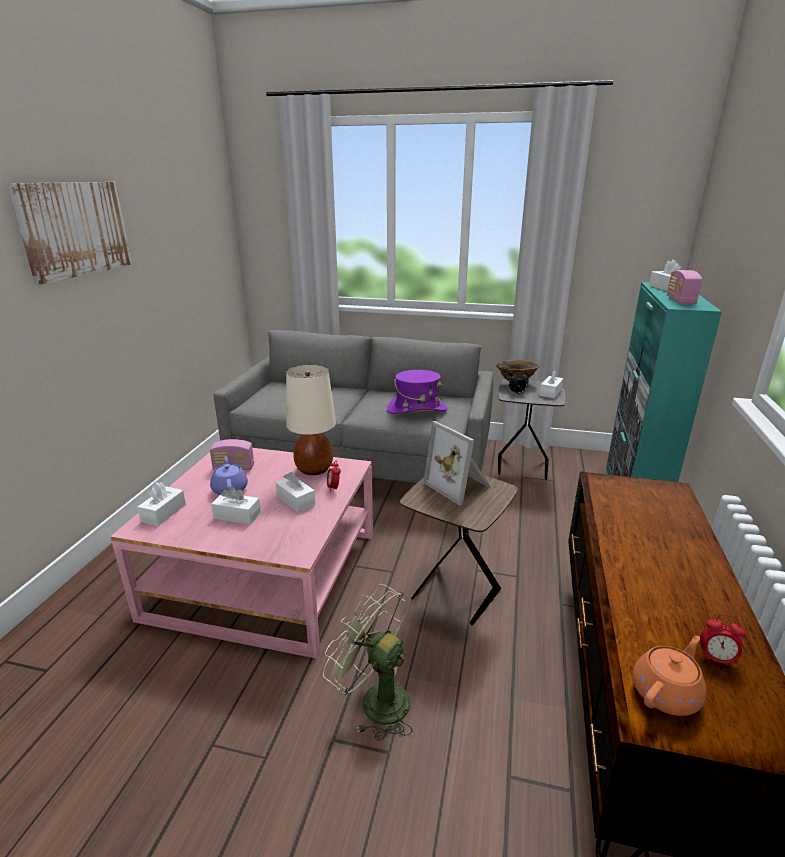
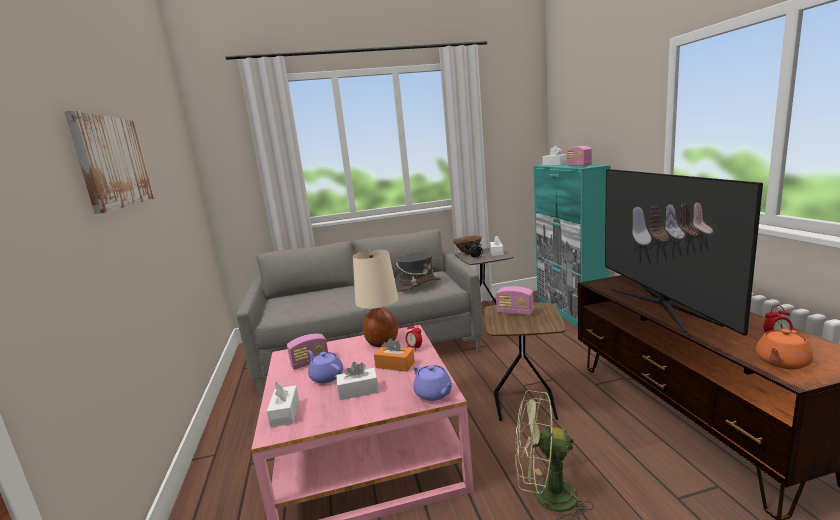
camera: 25 degrees left, 10 degrees down
(292, 547) = (434, 394): none -> purple teapot
(296, 500) = (395, 365): white tissue box -> orange tissue box
(417, 409) = (417, 284): purple hat -> grey hat
(460, 485) = (515, 312): picture frame -> radio
(636, 545) = (661, 305): none -> television
(666, 692) = (781, 362): orange teapot -> orange teapot turned 150 degrees counterclockwise

